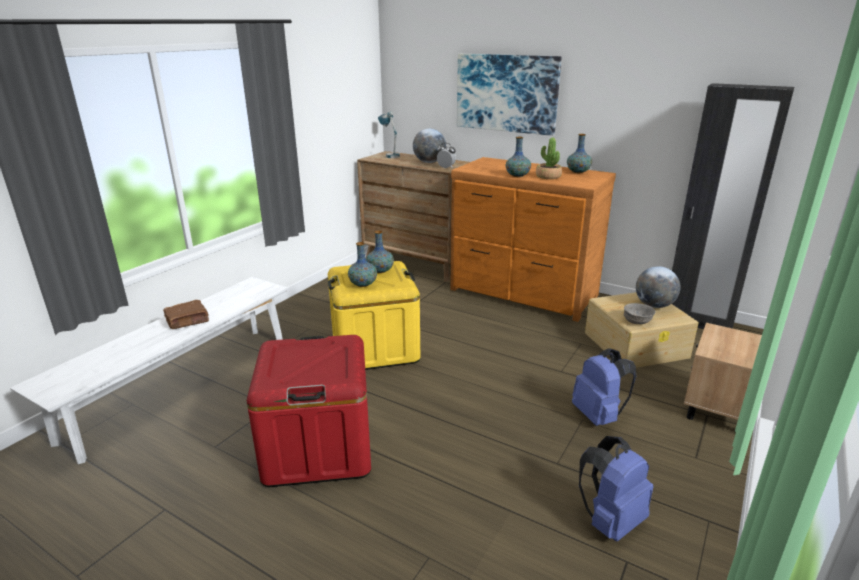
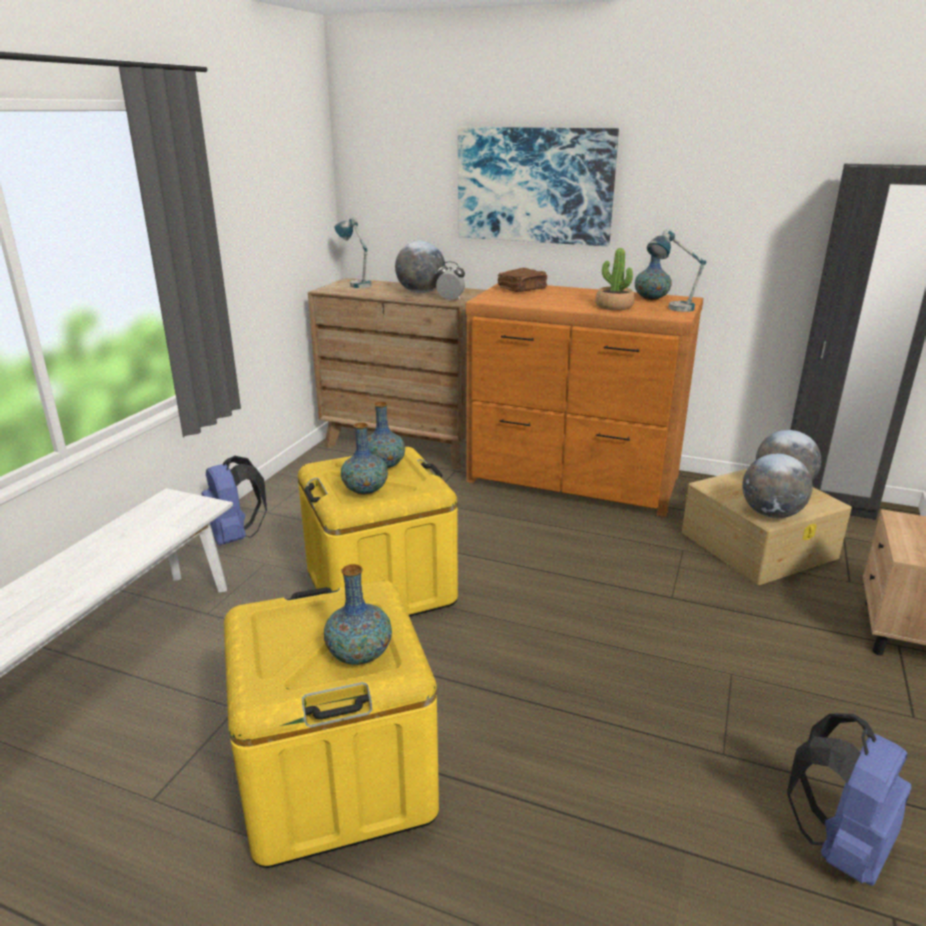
camera: 10 degrees left, 0 degrees up
(188, 321) = (73, 578): brown book -> brown book (522, 289)
(318, 447) = (336, 776): red storage box -> yellow storage box
(517, 176) = (569, 307): vase -> vase (360, 654)
(586, 180) = (670, 309): none -> table lamp
(598, 416) = (752, 664): blue backpack -> blue backpack (235, 537)
(637, 322) = (771, 514): grey bowl -> globe

